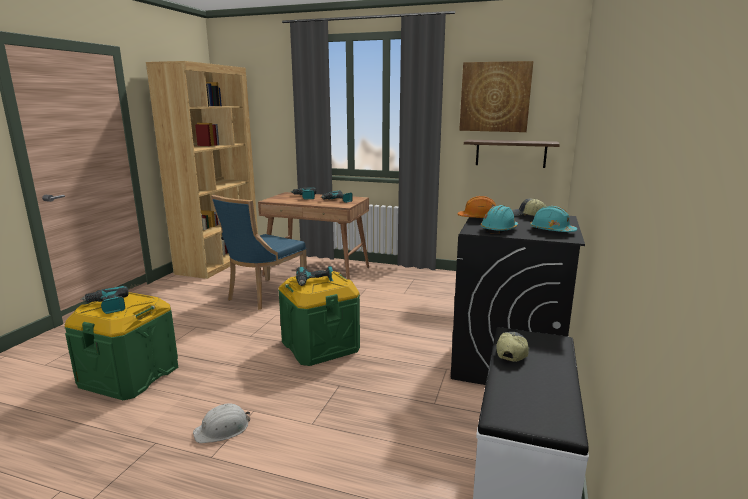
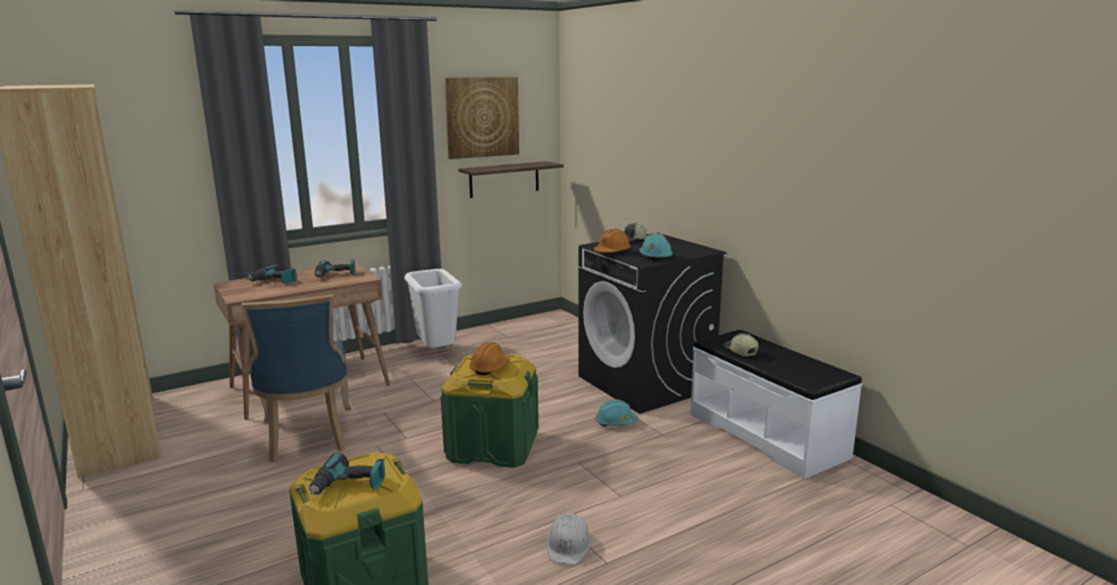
camera: 50 degrees left, 0 degrees up
(314, 282) = (490, 368): power drill -> orange hard hat
(412, 278) = (436, 352): none -> white trash can
(551, 231) = (684, 248): turquoise hard hat -> turquoise hard hat (616, 422)

